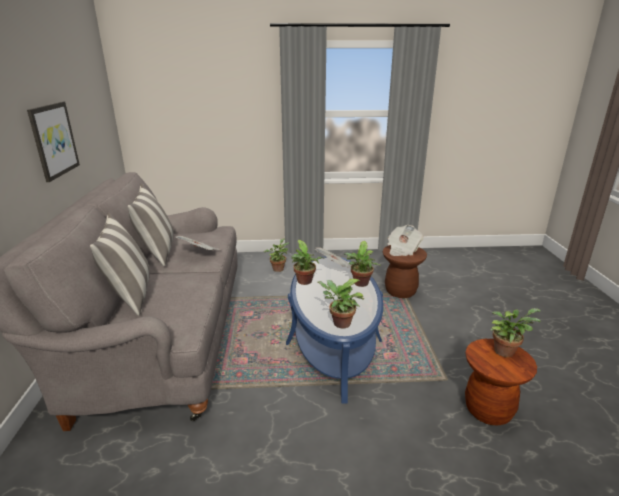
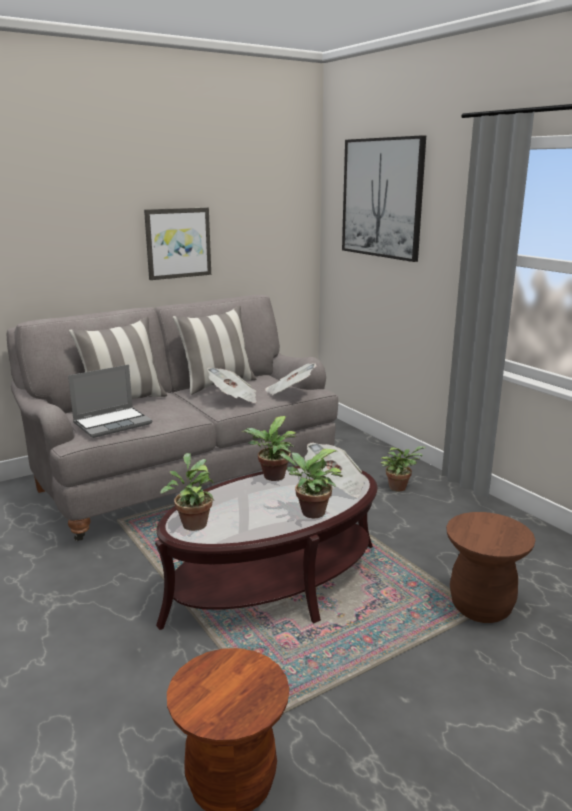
camera: 60 degrees right, 5 degrees down
(177, 308) = (113, 423): none -> laptop
(189, 82) = (382, 198): none -> picture
(334, 342) = (274, 582): blue coffee table -> brown coffee table
(402, 250) = (495, 528): newspaper -> newspaper (289, 392)
(505, 350) = (256, 692): potted plant -> none

